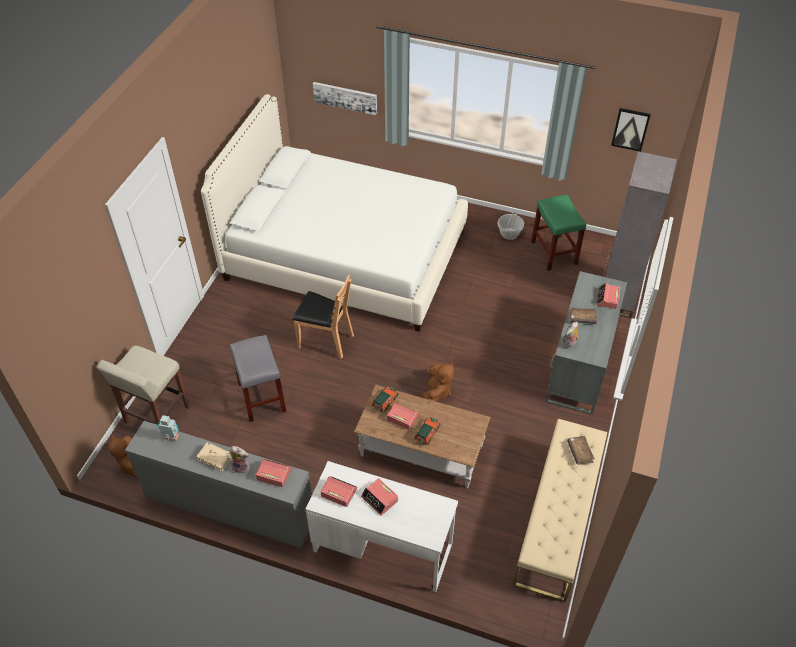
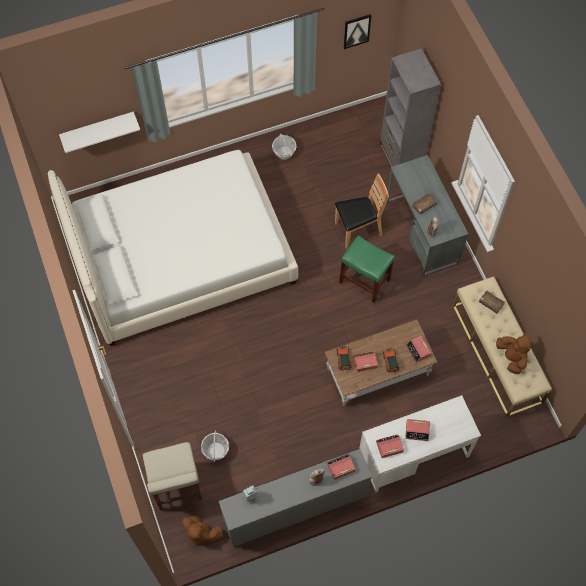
camera: 40 degrees left, 15 degrees up
(215, 458) = (293, 487): beige book -> none
(216, 411) = (215, 450): none -> basket
(261, 397) = (236, 416): grey stool -> none
(325, 340) = (237, 339): brown chair -> brown chair (358, 230)
(345, 97) = (98, 128): picture -> white shelf
(437, 392) = (349, 321): brown plush toy -> brown plush toy (511, 357)
(553, 252) = (329, 148): green stool -> green stool (364, 281)
(607, 299) = (426, 178): alarm clock -> alarm clock (418, 350)

